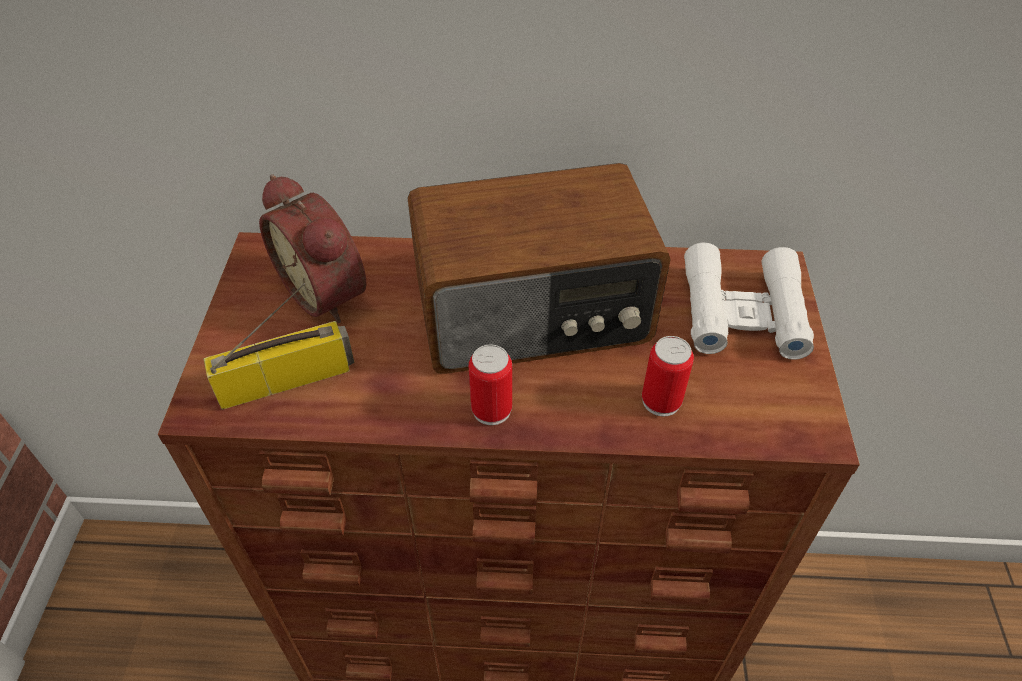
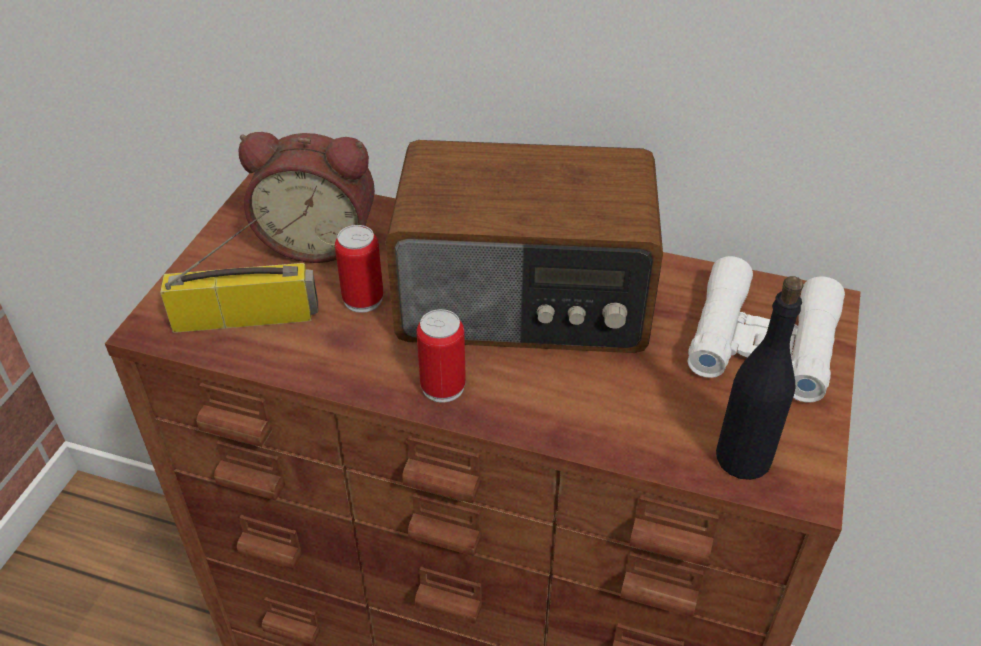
camera: 15 degrees right, 5 degrees down
(328, 291) = (319, 241): alarm clock -> alarm clock turned 60 degrees counterclockwise
(661, 401) = (632, 415): can -> can (363, 299)
(763, 419) = (743, 458): none -> black bottle

